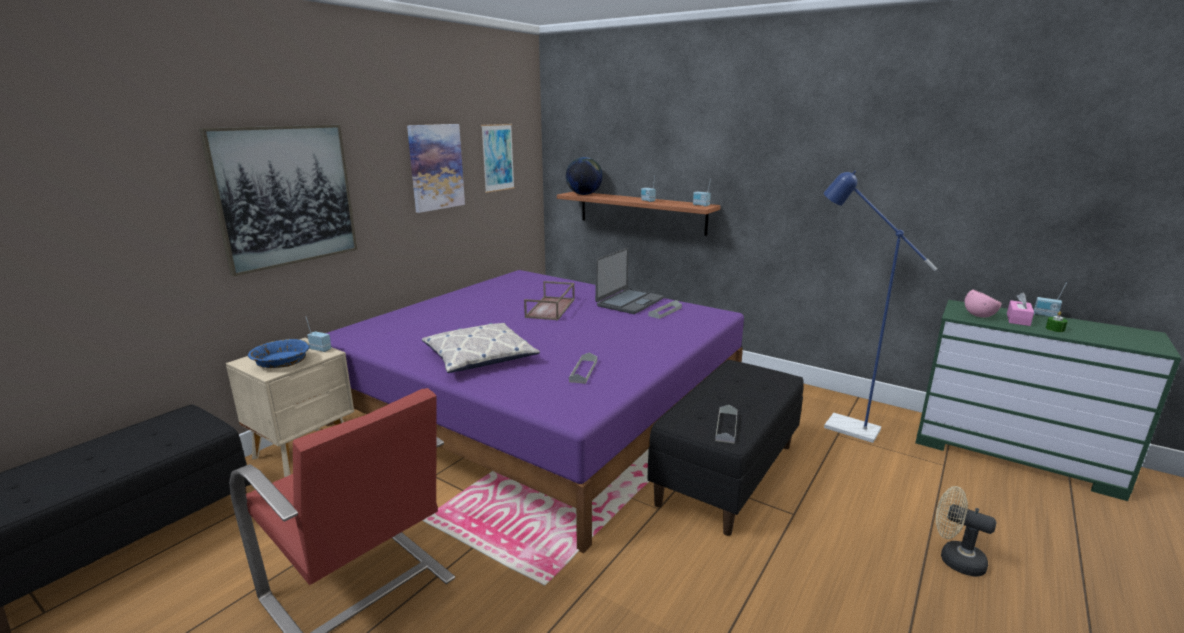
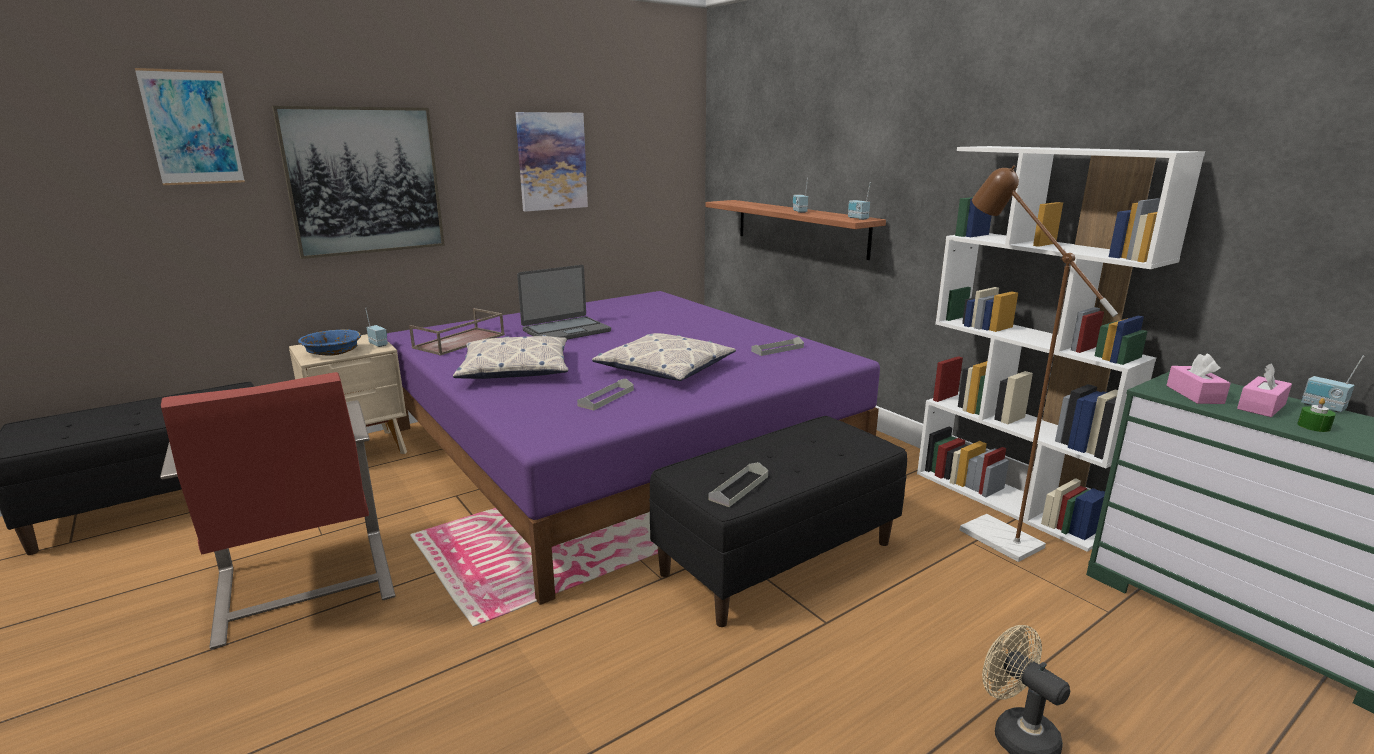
camera: 20 degrees right, 0 degrees up
(498, 157) = (638, 155): picture -> picture (192, 128)
(551, 308) = (647, 332): brown tray -> brown tray (459, 341)
(584, 194) = (736, 203): globe -> none
(600, 339) = (665, 368): none -> pillow
(629, 302) = (745, 335): laptop -> laptop (566, 331)
(837, 401) = (1009, 501): none -> white bookcase
(841, 426) = (988, 532): blue floor lamp -> brown floor lamp
(978, 316) = (1194, 394): pink bowl -> pink tissue box

